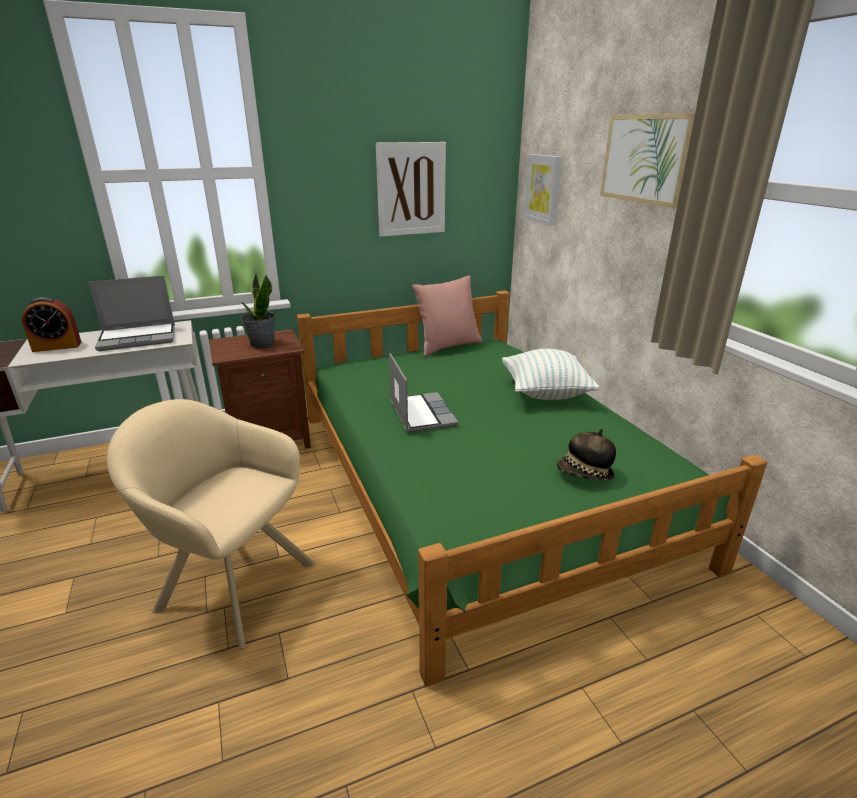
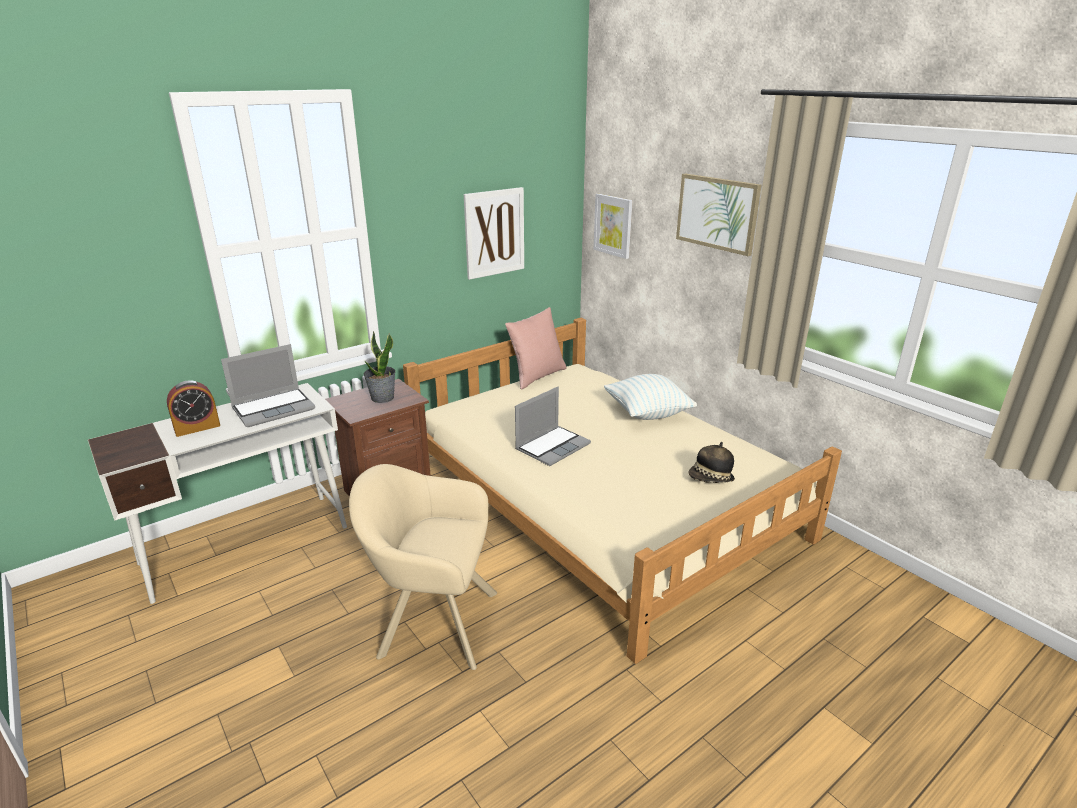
camera: 15 degrees left, 0 degrees up
(421, 413) = (552, 446): laptop -> laptop turned 75 degrees clockwise
(478, 481) = (600, 499): green bed -> beige bed

